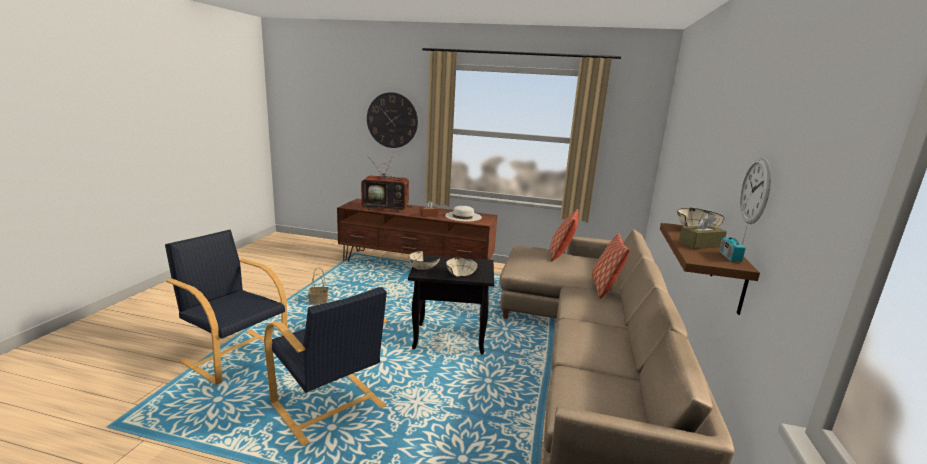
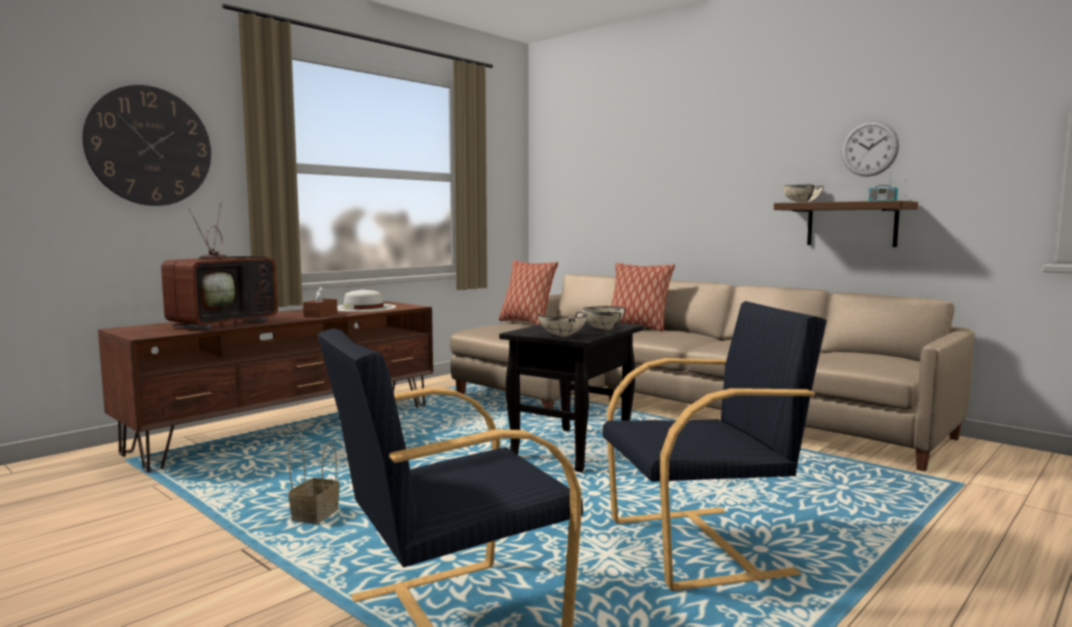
camera: 60 degrees left, 10 degrees down
(700, 244) = (848, 201): brown tissue box -> none

